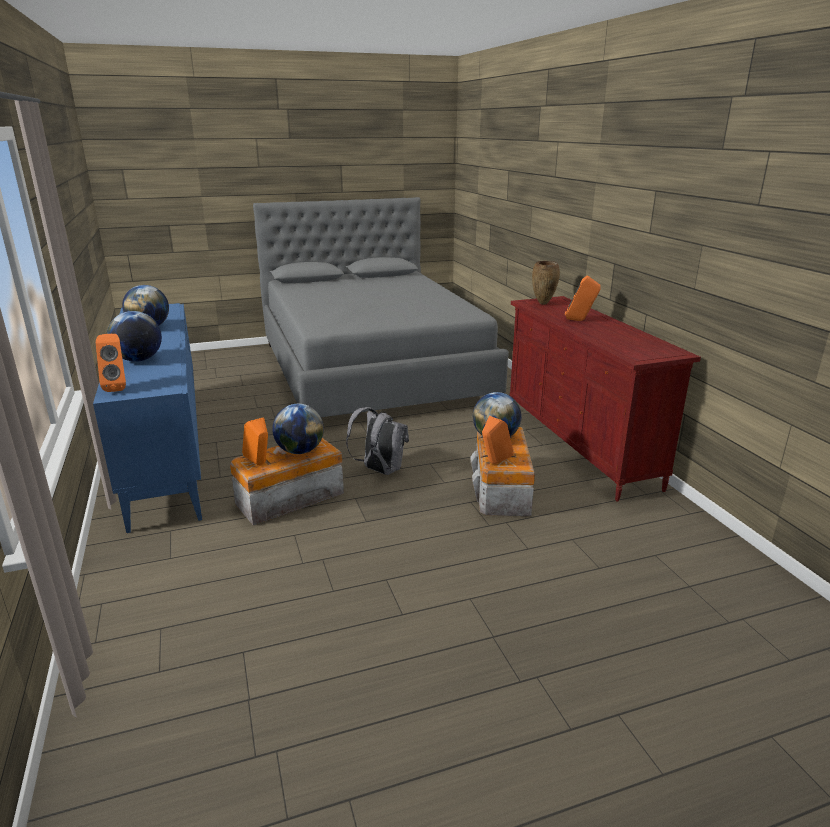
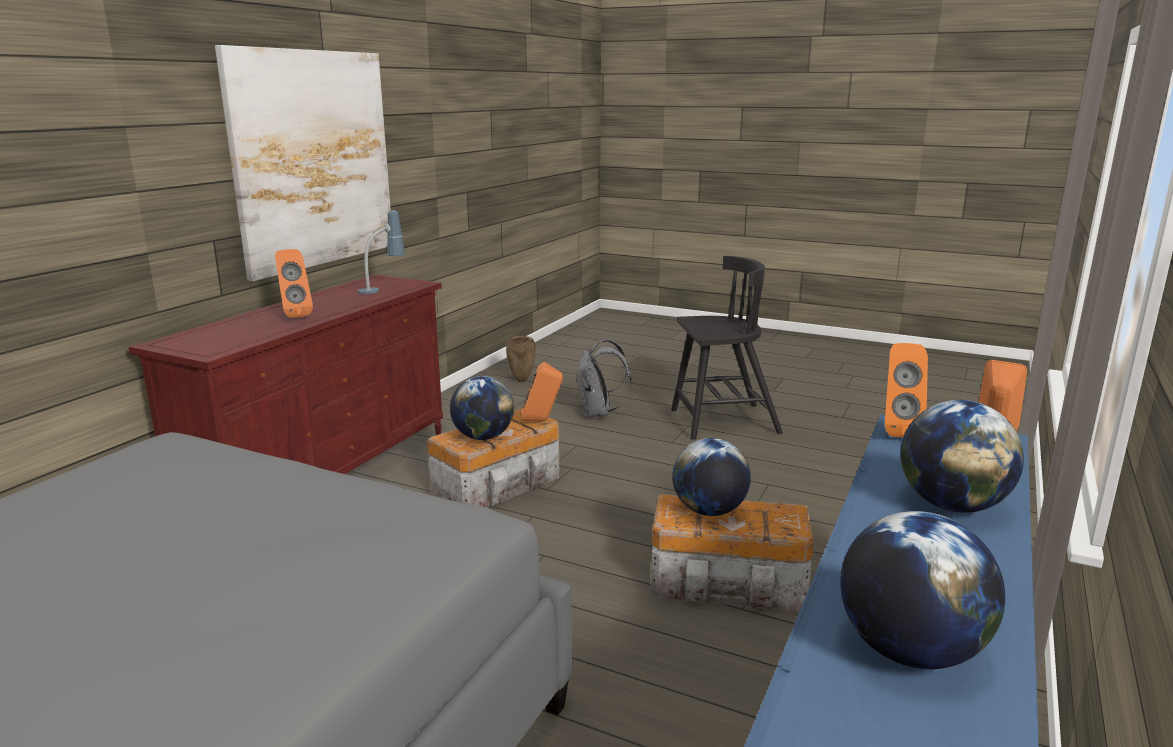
camera: 135 degrees left, 5 degrees down
(260, 465) = (778, 513): orange speaker -> orange speaker (897, 430)
(380, 470) = (571, 565): grey backpack -> grey backpack (598, 413)
(473, 669) = (722, 421): none -> black chair
(543, 304) = (211, 343): brown vase -> brown vase (522, 380)
(627, 346) = (383, 290): none -> table lamp
(684, 231) = (313, 159): none -> picture

